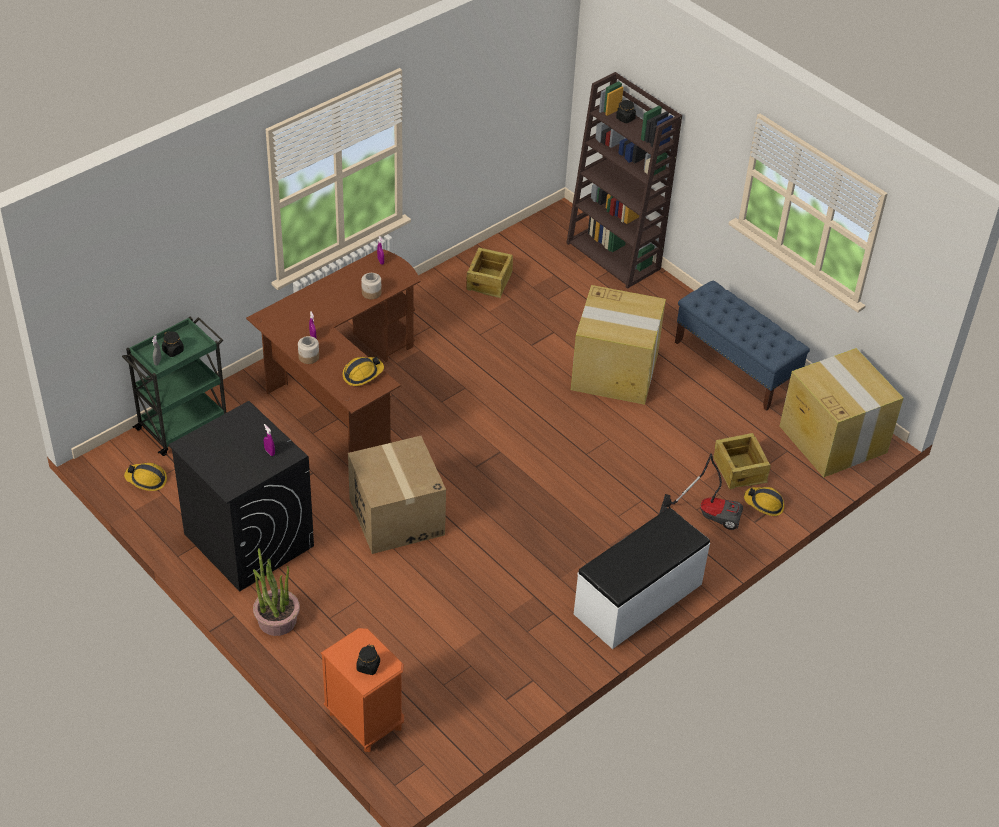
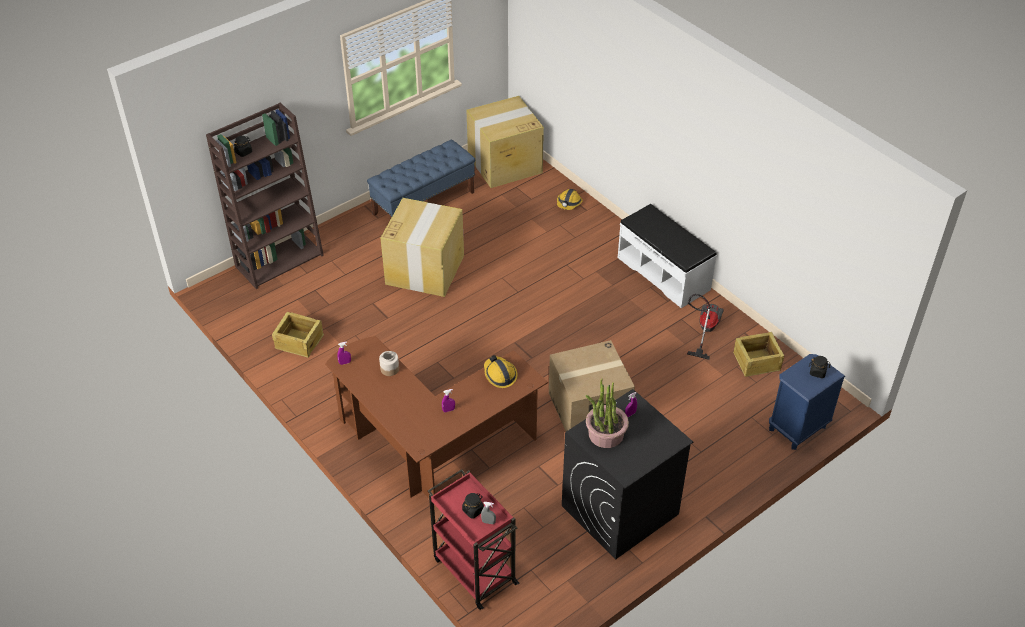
camera: 85 degrees left, 0 degrees up
(146, 480) = (548, 595): hard hat -> none
(183, 424) = (474, 570): green cart -> red cart
(277, 620) = (706, 486): potted plant -> potted plant (605, 434)
(308, 357) = (476, 412): jar -> none
(364, 720) = (797, 428): orange nightstand -> blue nightstand
(709, 513) = (578, 231): vacuum cleaner -> vacuum cleaner (704, 329)
(740, 469) = (535, 212): crate -> crate (756, 361)

